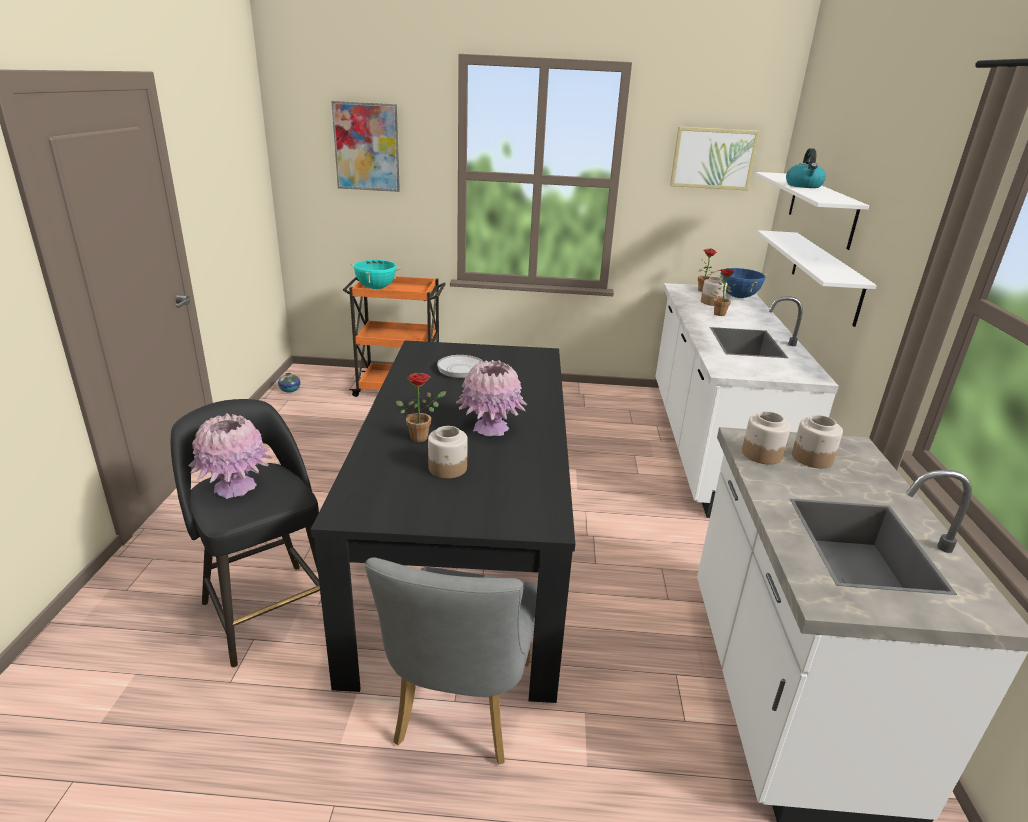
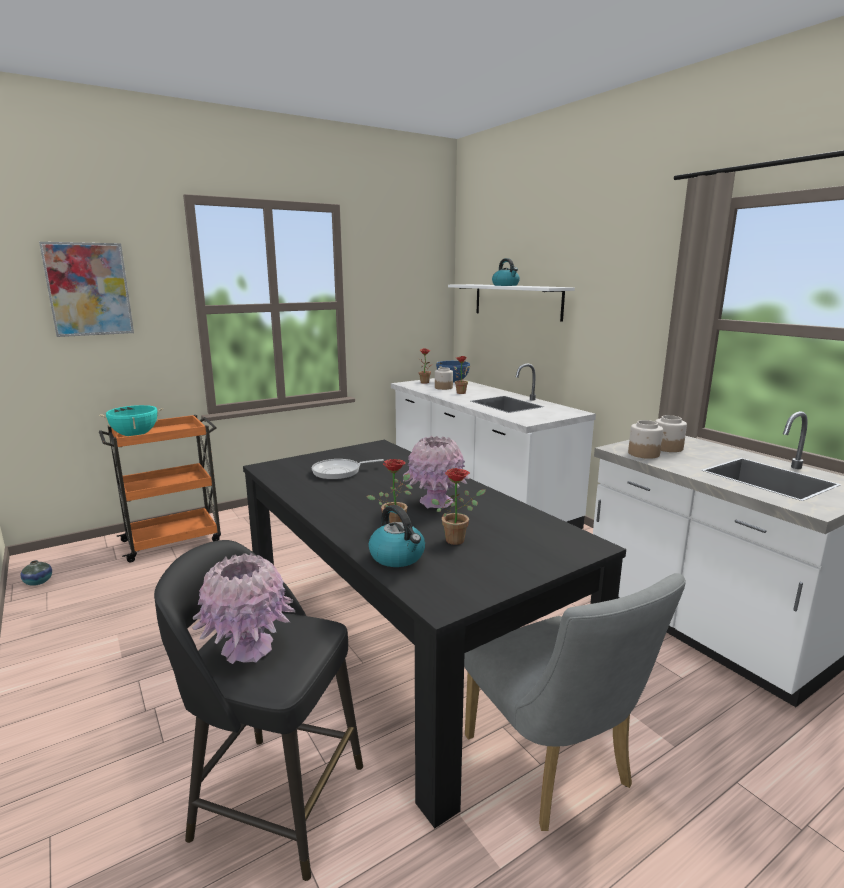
camera: 35 degrees left, 10 degrees down
(380, 463) = (398, 557): none -> kettle
(448, 468) = (458, 539): jar -> potted plant
(713, 158) = (408, 279): picture -> none
(825, 276) = (541, 345): white shelf -> none

